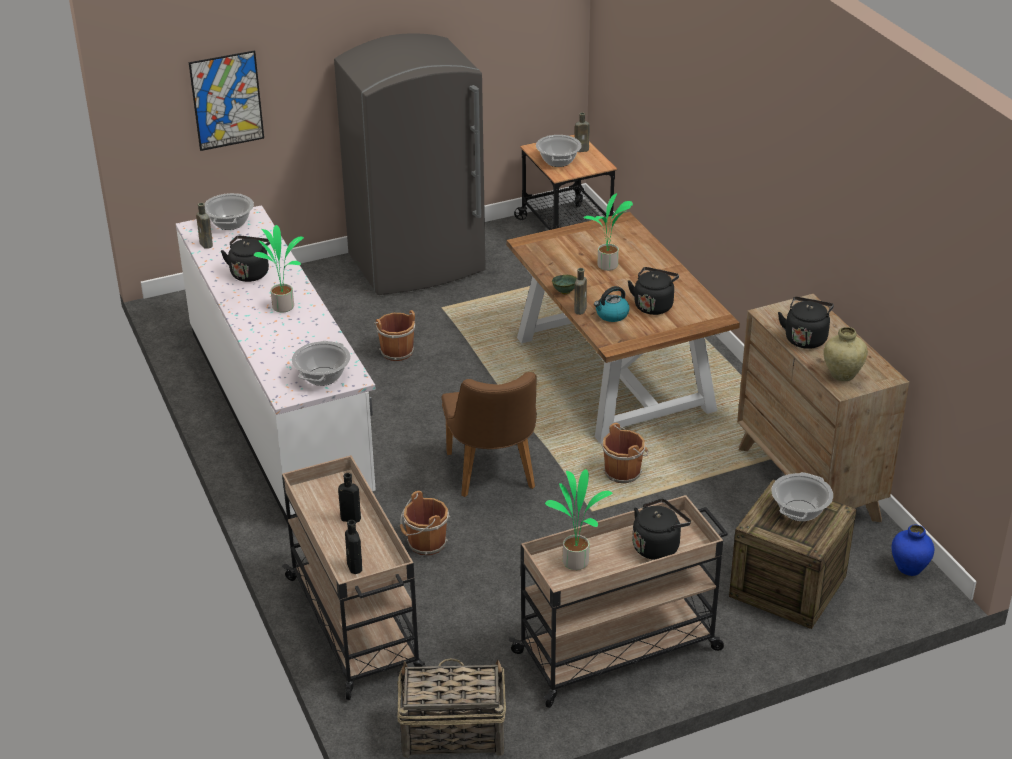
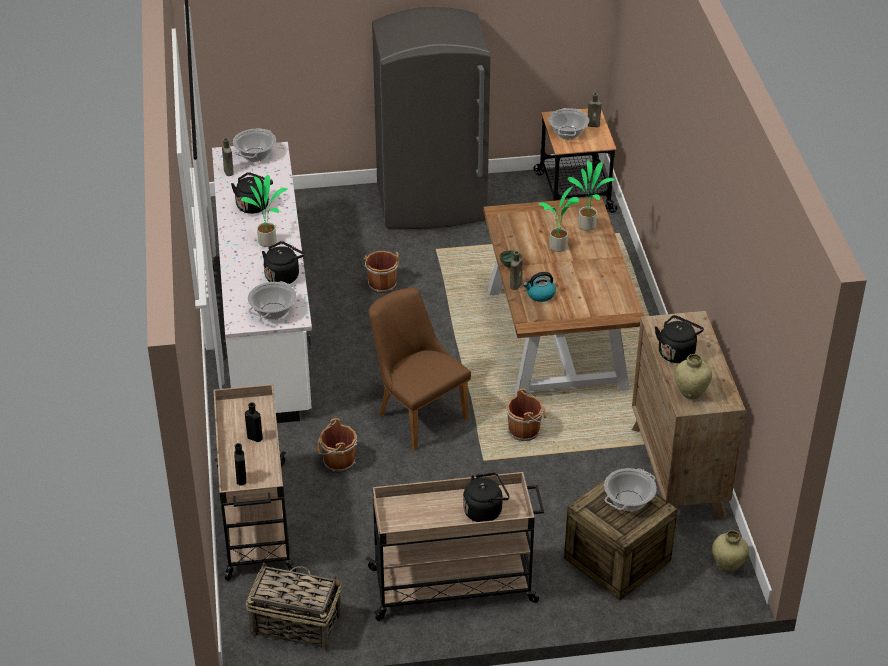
camera: 15 degrees right, 5 degrees up
(227, 100) = (275, 46): picture -> none
(493, 476) = (416, 413): brown chair -> brown chair turned 135 degrees clockwise
(576, 561) = (414, 510): potted plant -> potted plant (588, 225)
(653, 305) = (580, 292): black kettle -> black kettle (283, 276)
(909, 569) = (727, 566): blue vase -> beige vase

